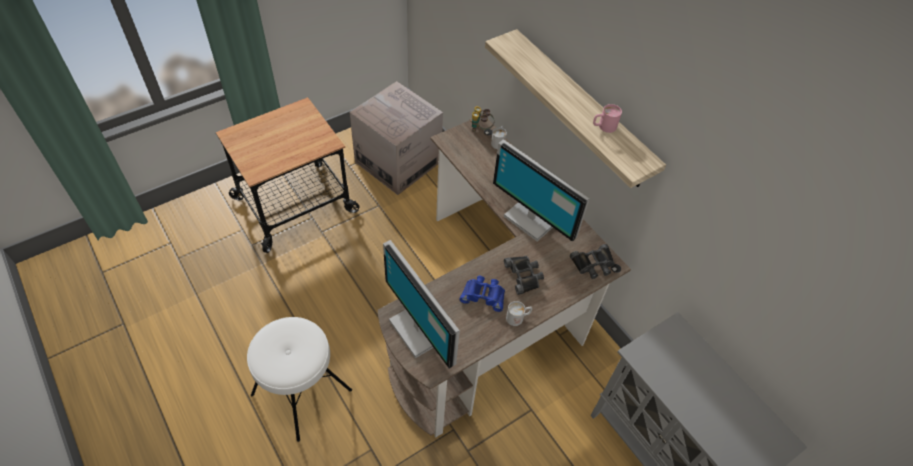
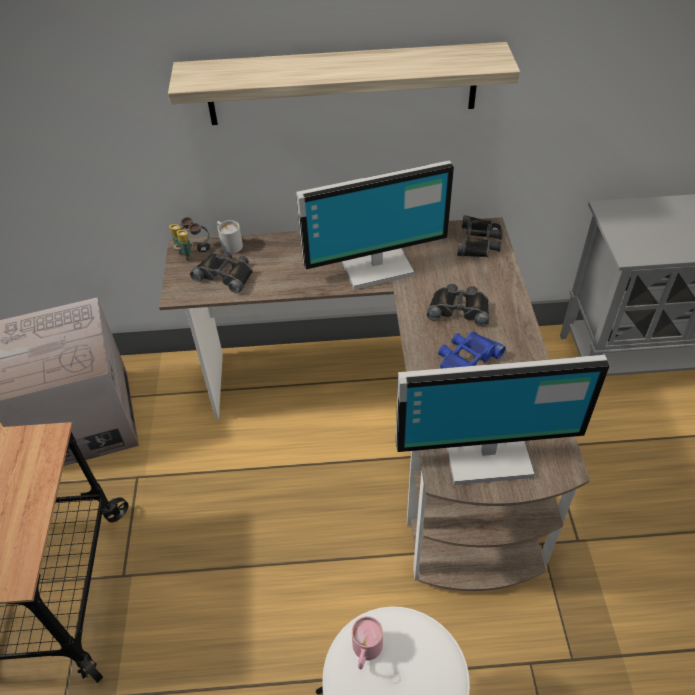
camera: 55 degrees left, 5 degrees down
(473, 152) = (225, 275): none -> black binoculars
(518, 317) = (520, 340): white mug -> none
(603, 127) = (414, 59): pink mug -> pink mug (365, 652)

